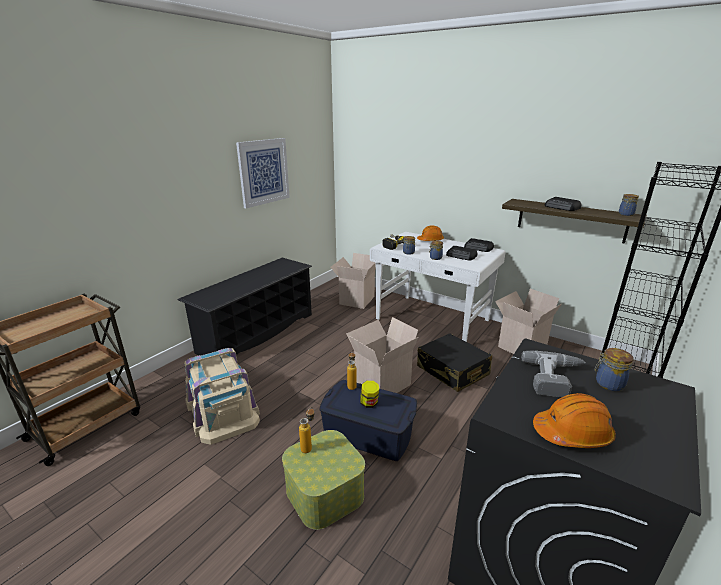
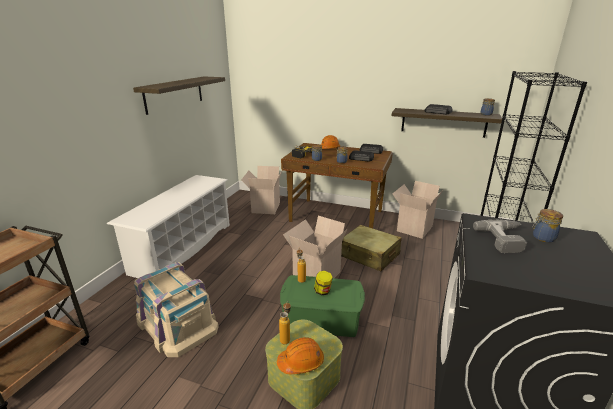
camera: 15 degrees left, 0 degrees up
(257, 333) = (183, 247): black shoe rack -> white shoe rack
(264, 172) = (174, 94): picture -> shelf
(368, 434) = (322, 319): blue storage box -> green storage box
(432, 320) = (336, 217): white desk -> brown desk
(452, 371) = (369, 255): black suitcase -> beige suitcase
(572, 433) = (544, 277): orange hard hat -> orange hard hat (301, 362)

